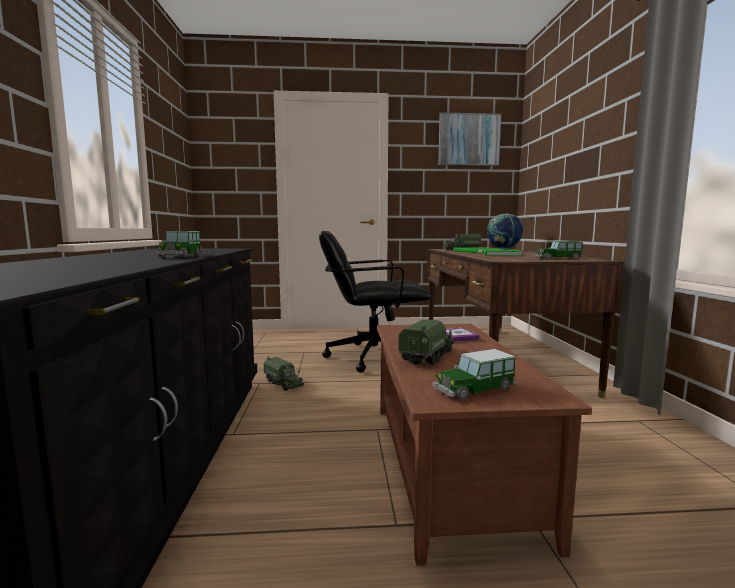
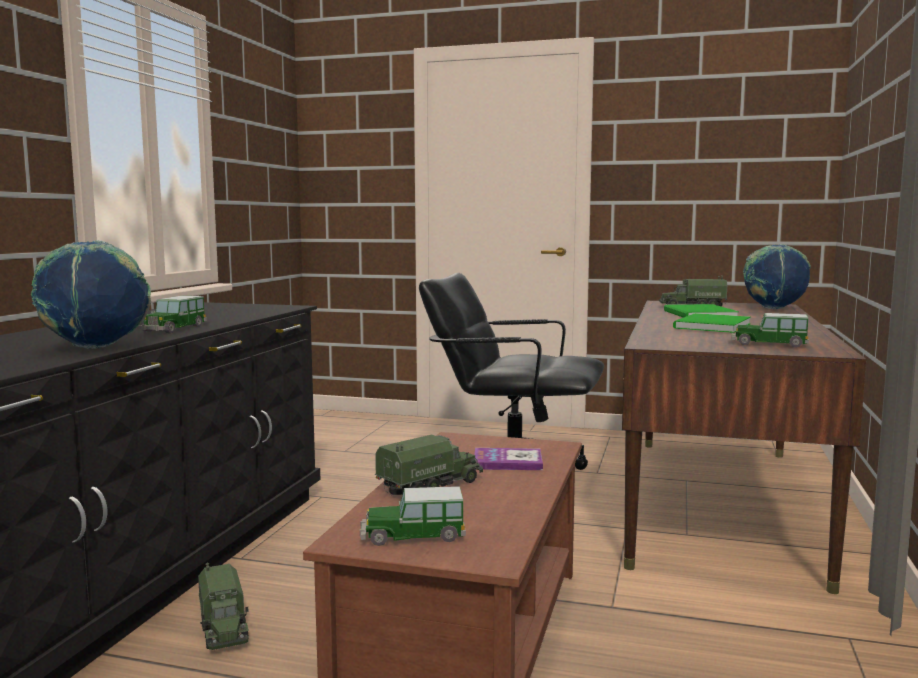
camera: 20 degrees right, 0 degrees up
(143, 263) = (95, 348): none -> globe
(284, 383) = (352, 501): toy truck -> toy truck (223, 628)
(468, 140) = (739, 106): picture -> none

